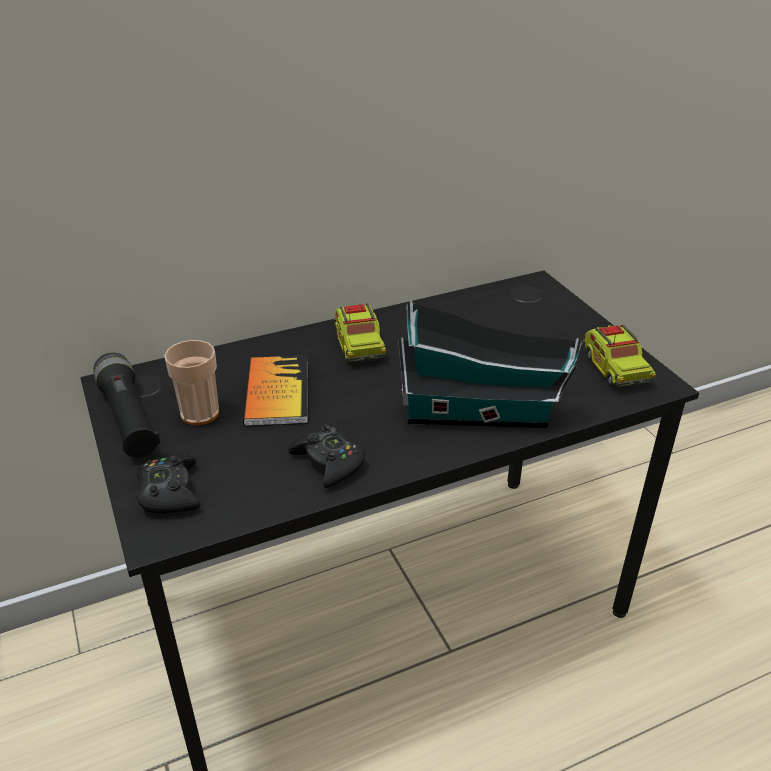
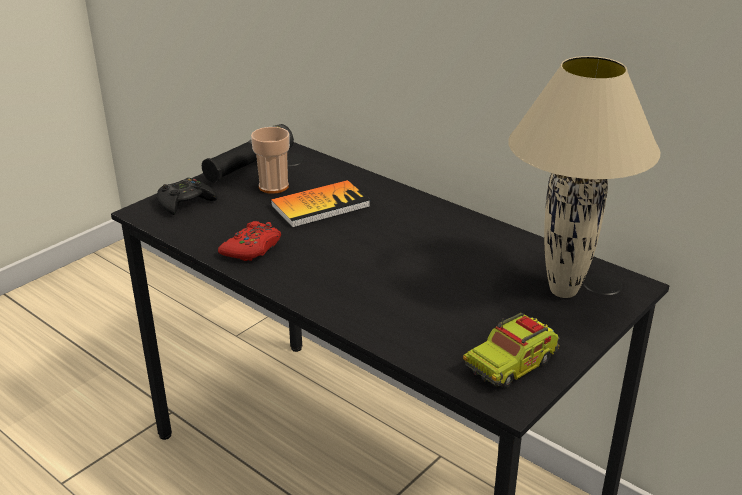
camera: 65 degrees right, 5 degrees down
(329, 462) = (252, 248): black game controller -> red game controller
(359, 345) = (415, 220): toy truck -> none
(482, 415) = (364, 301): toy house -> none
(527, 312) = (563, 290): none -> beige table lamp

